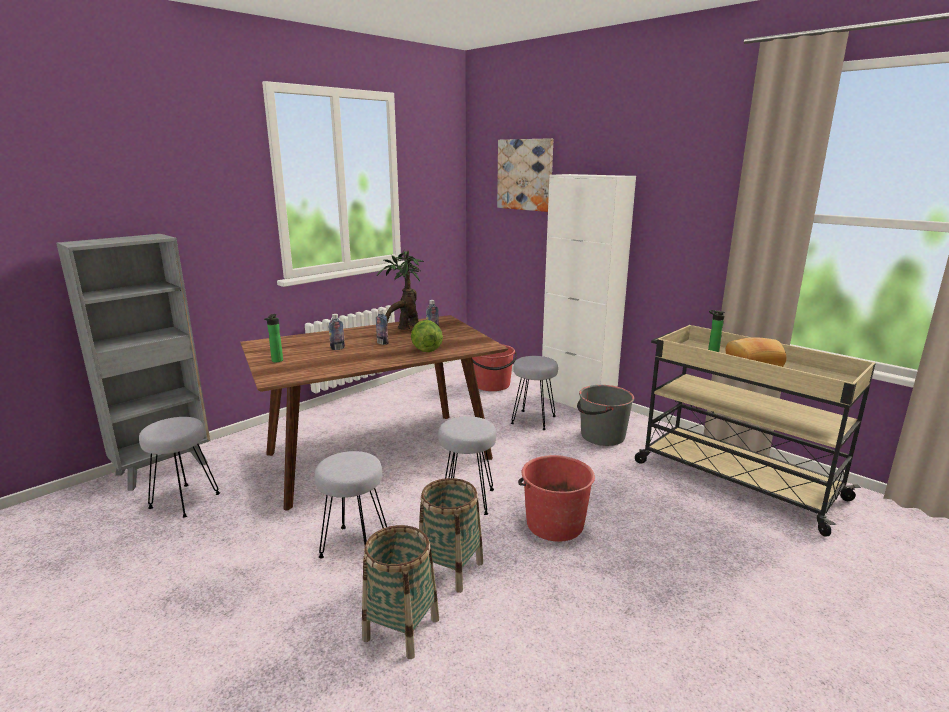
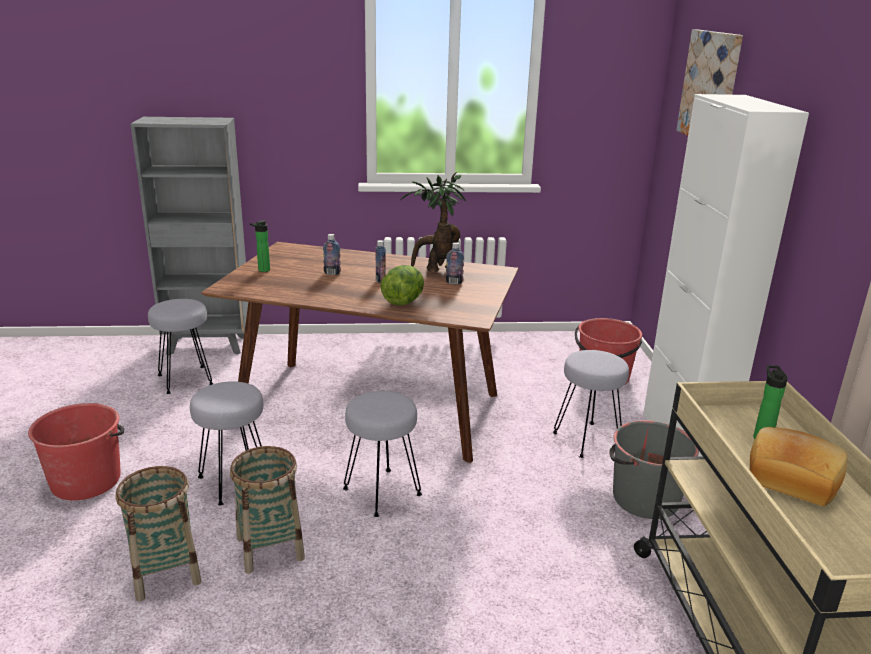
camera: 40 degrees right, 5 degrees up
(554, 524) = (424, 565): red bucket -> red bucket (87, 480)

